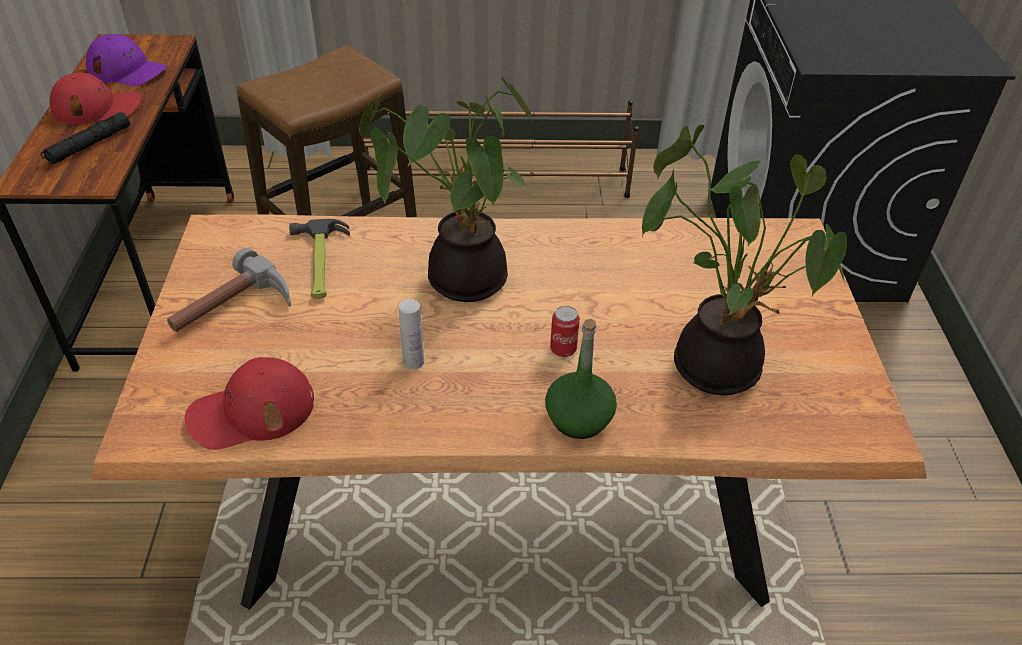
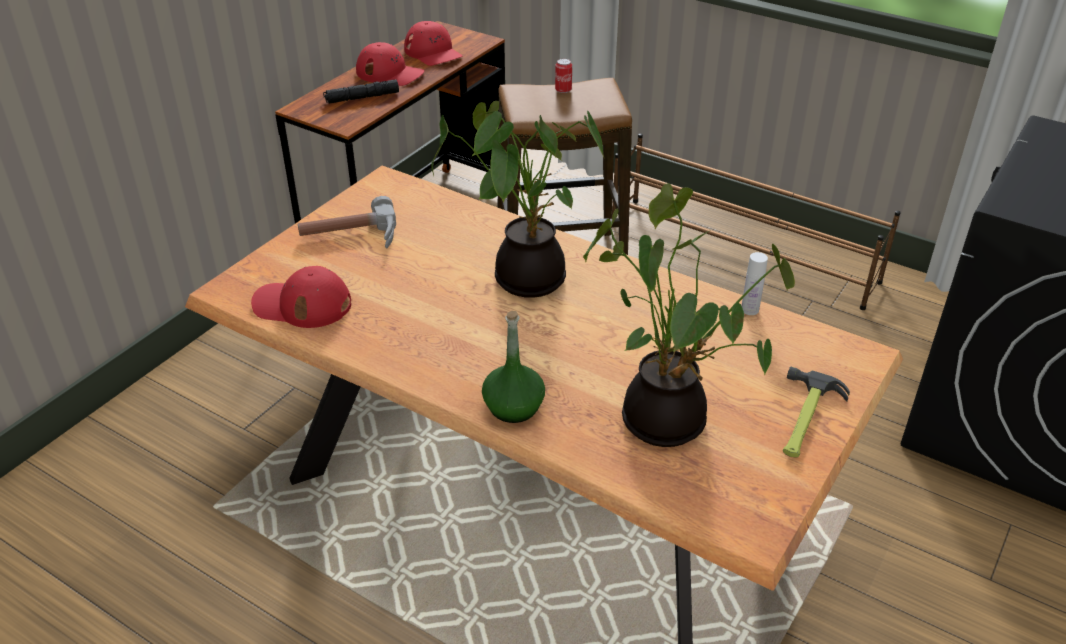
camera: 35 degrees right, 5 degrees down
(127, 70) = (433, 52): purple cap -> red cap
(319, 263) = (435, 228): hammer -> hammer (805, 419)
(413, 361) = (435, 318): white bottle -> white bottle (749, 309)
(563, 349) = (552, 356): can -> can (563, 90)

